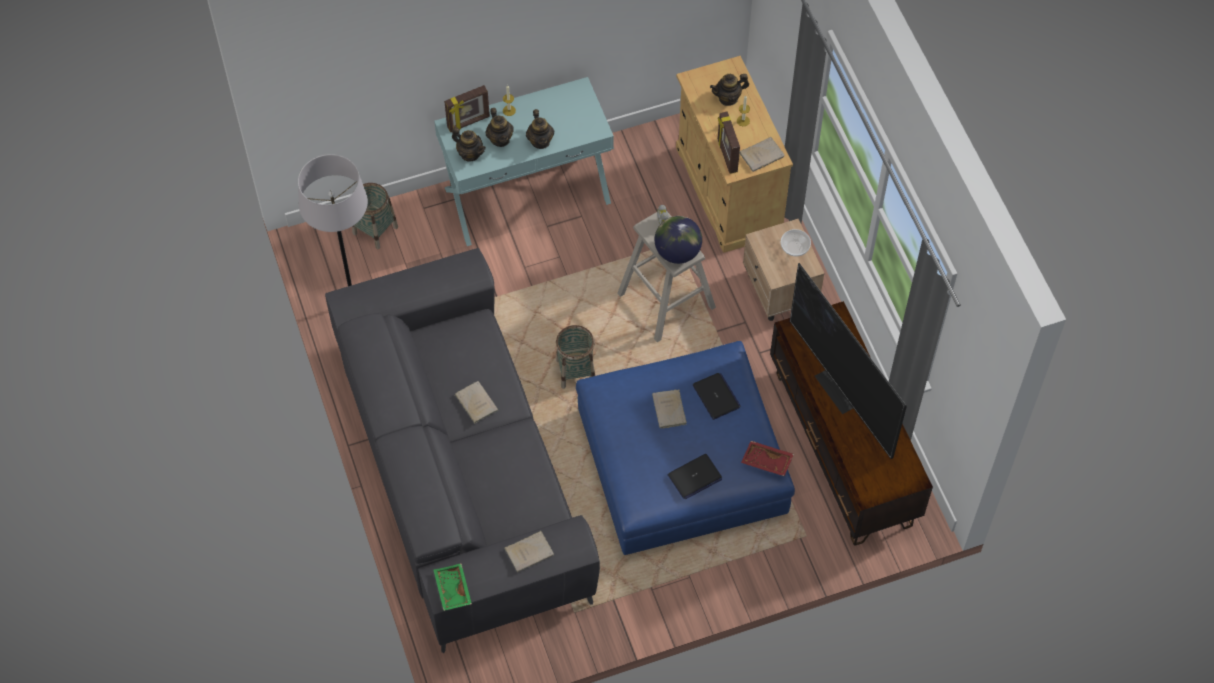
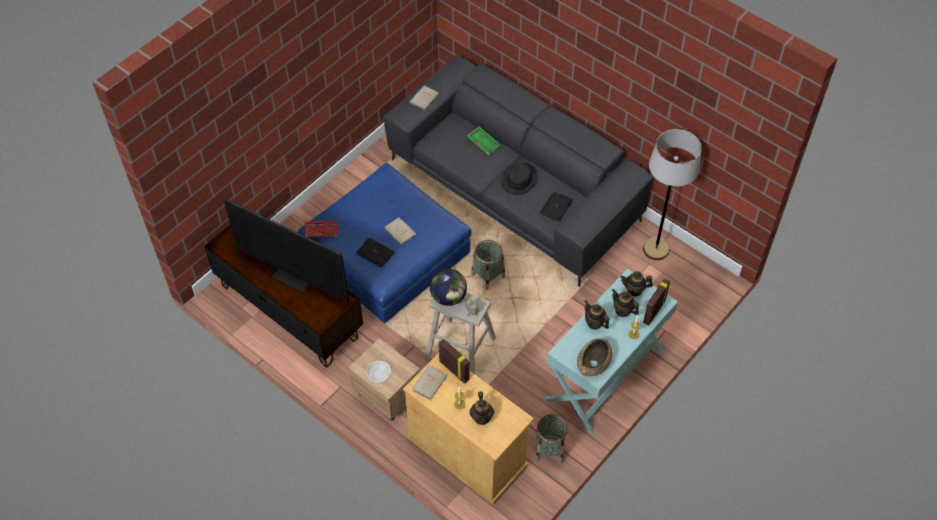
camera: 150 degrees right, 5 degrees down
(375, 230) = (683, 300): basket -> basket (549, 449)
(451, 590) = (453, 65): green tray -> green tray (484, 143)
(475, 402) = (519, 179): beige book -> black hat
(573, 103) = (594, 363): none -> brown bowl
(694, 477) = (361, 202): laptop -> laptop (556, 207)
(728, 98) = (482, 417): teapot -> teapot turned 135 degrees clockwise

